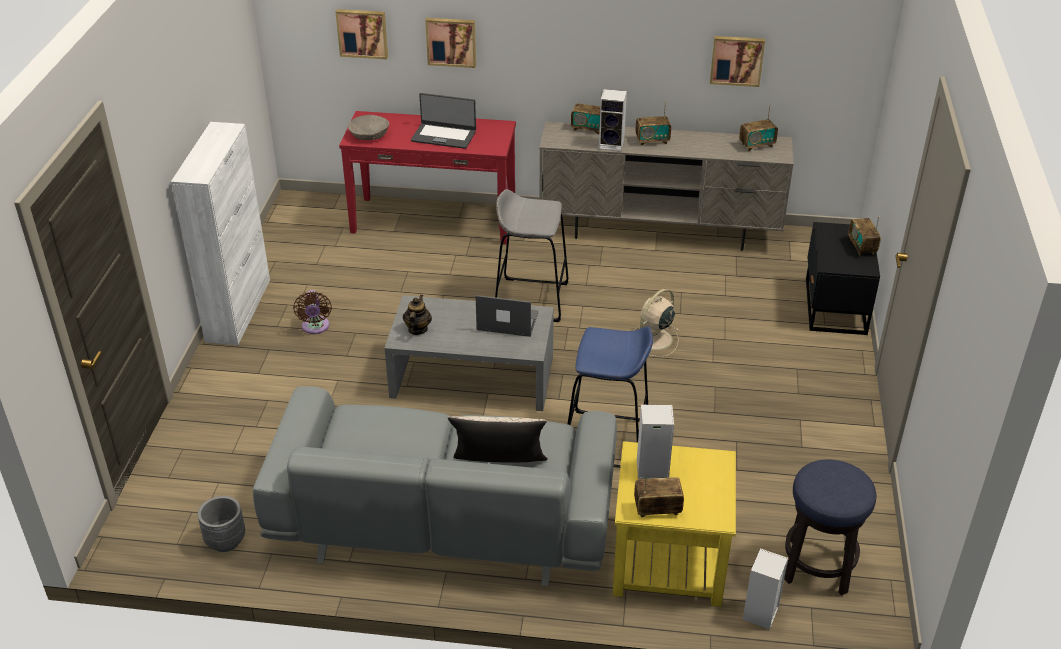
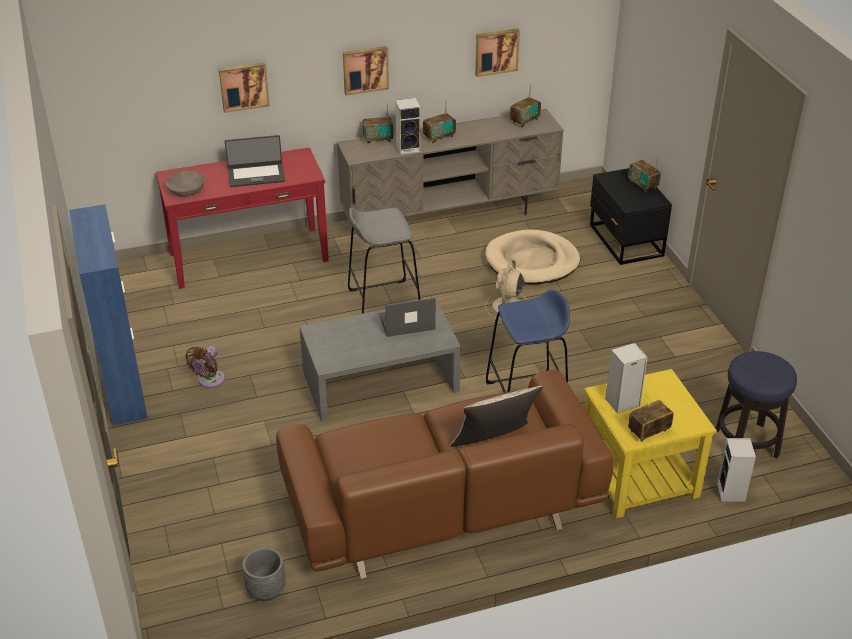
camera: 25 degrees left, 0 degrees up
(238, 309) = (124, 386): white cabinet -> blue cabinet
(315, 327) = (209, 381): brown fan -> brown fan turned 60 degrees clockwise
(362, 33) = (157, 95): picture -> picture (365, 69)
(417, 329) = (335, 351): teapot -> none
(443, 519) = (441, 505): grey sofa -> brown sofa
(714, 300) = (532, 261): none -> beige dog bed

